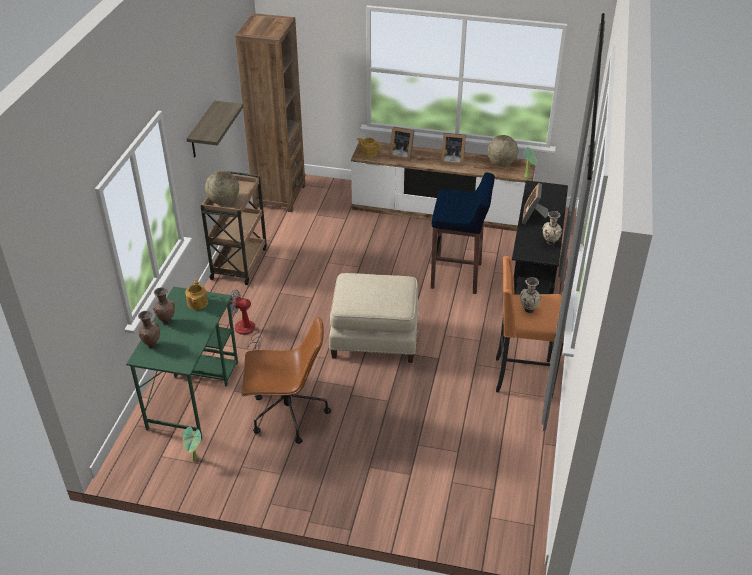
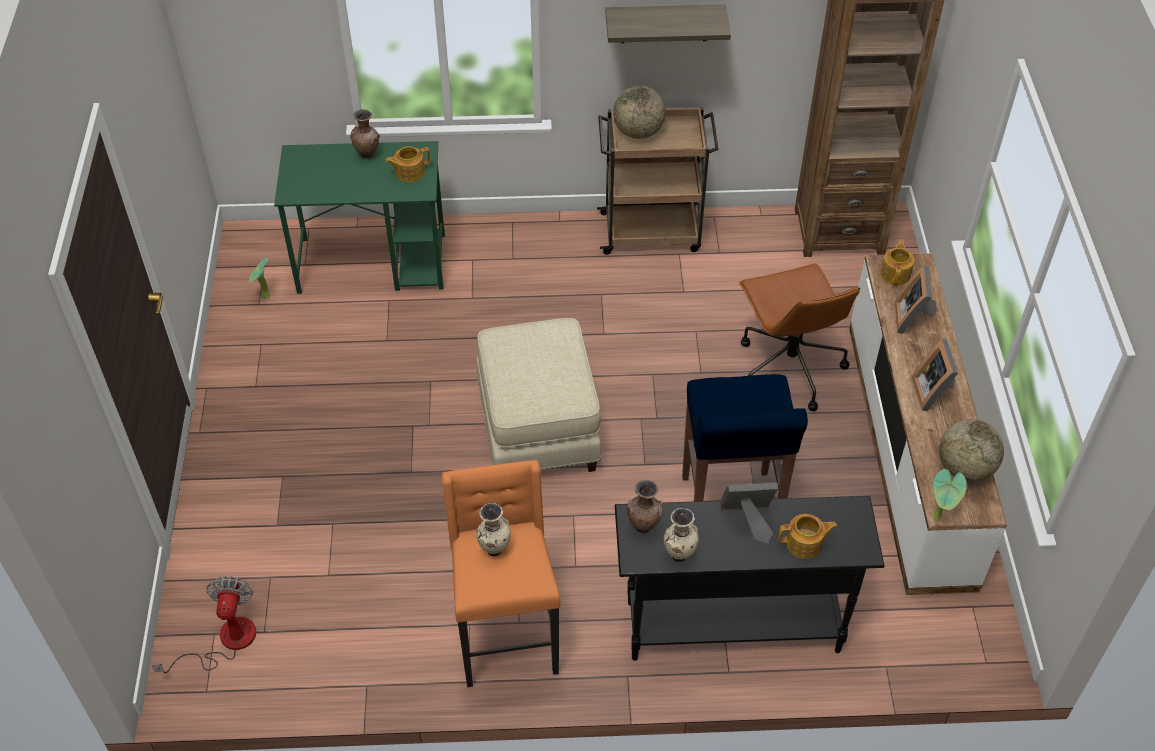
camera: 75 degrees right, 10 degrees up
(151, 344) = (320, 155): brown vase -> brown vase (643, 526)
(247, 333) = (504, 282): fan -> fan (225, 641)
(287, 414) = (358, 366): brown office chair -> brown office chair (788, 367)
(551, 204) = (805, 544): none -> teapot

